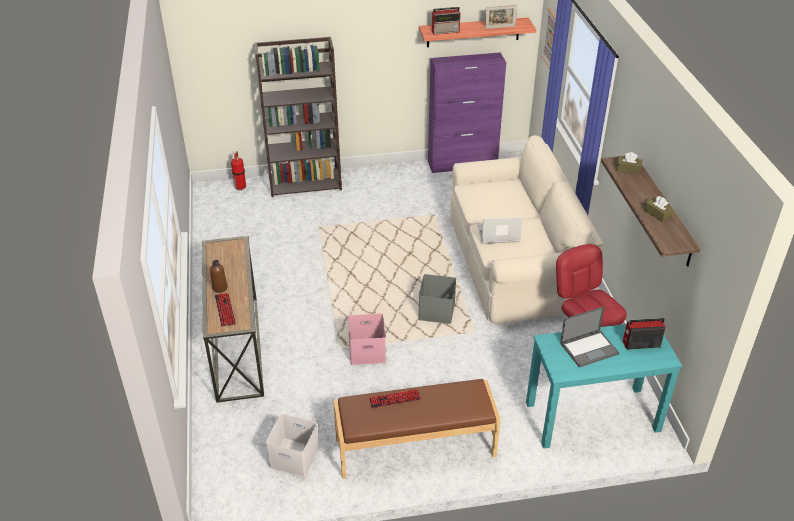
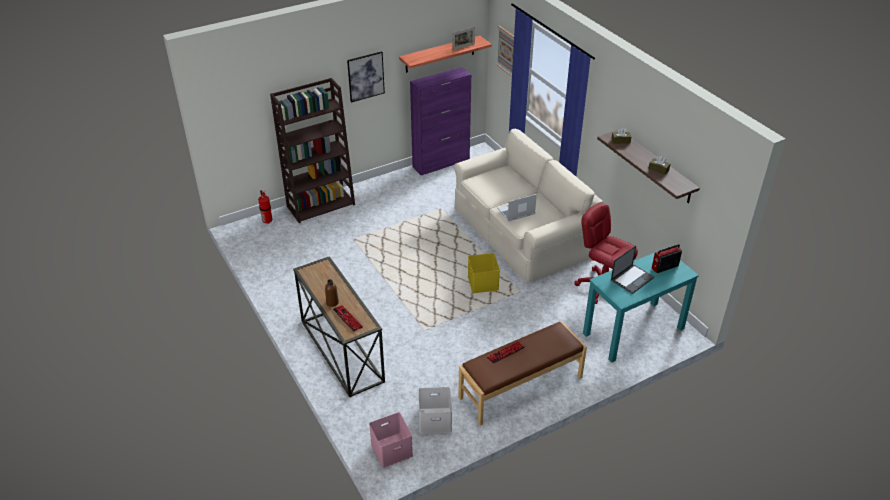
camera: 20 degrees left, 0 degrees up
(366, 352) = (446, 327): pink storage box -> pink storage box (391, 451)
(375, 43) = (365, 76): none -> picture
(436, 310) = (482, 283): grey storage box -> yellow storage box
(446, 31) = (423, 57): radio -> none

